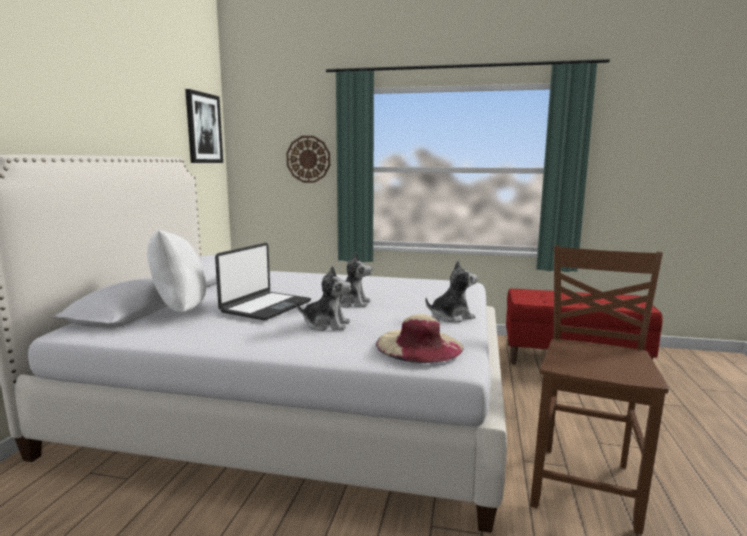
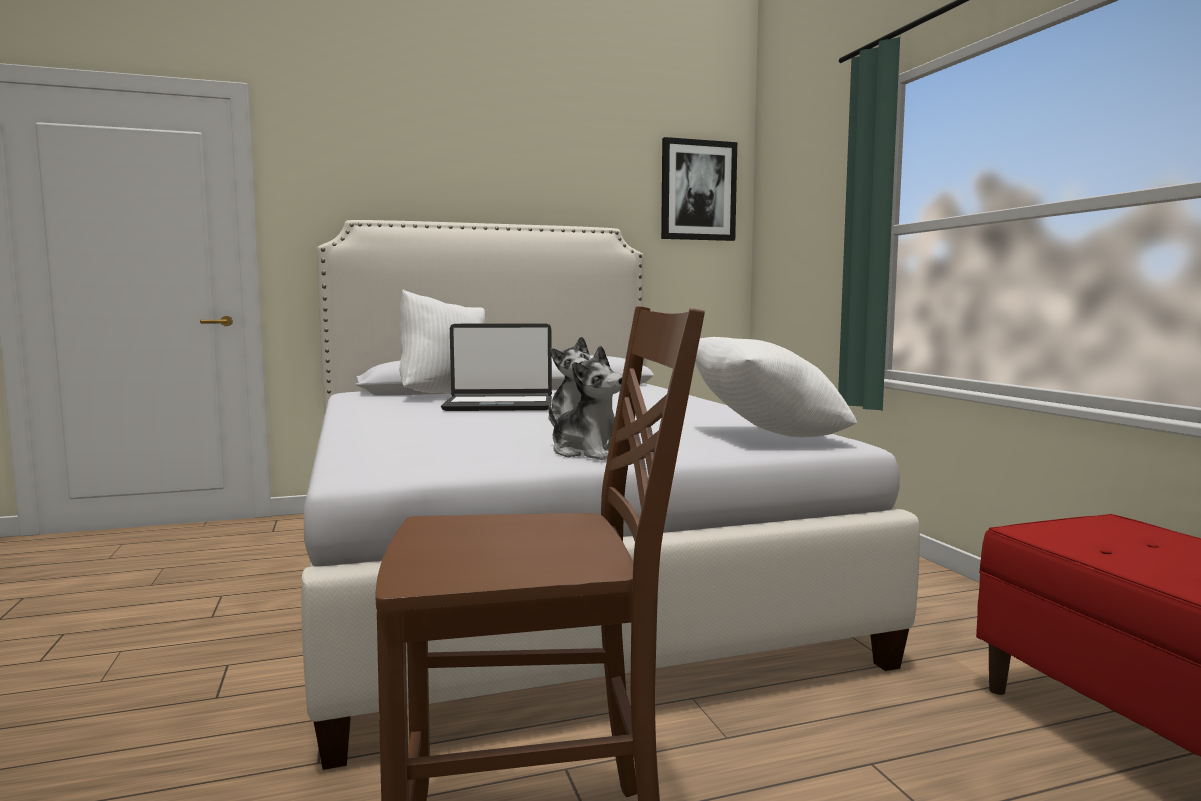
camera: 60 degrees right, 5 degrees down
(308, 159) = (828, 222): wall clock -> none
(326, 325) = (459, 424): plush toy -> none
(419, 345) = (408, 450): beige hat -> none
(444, 288) = (766, 437): none -> white pillow

